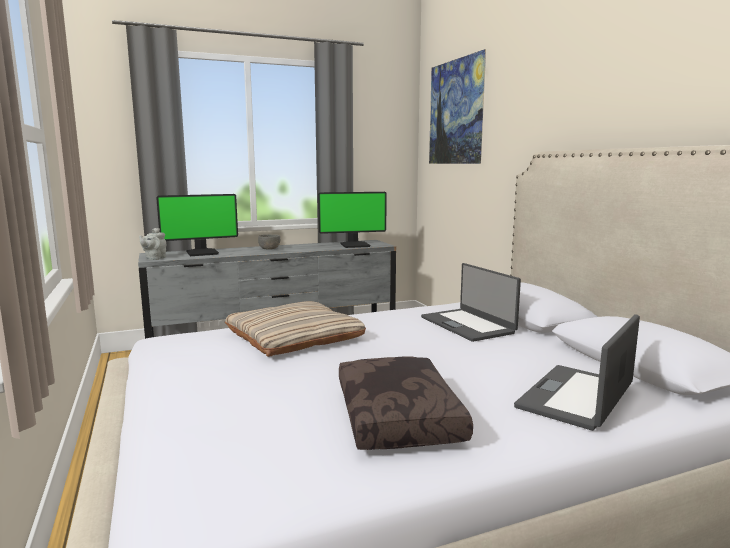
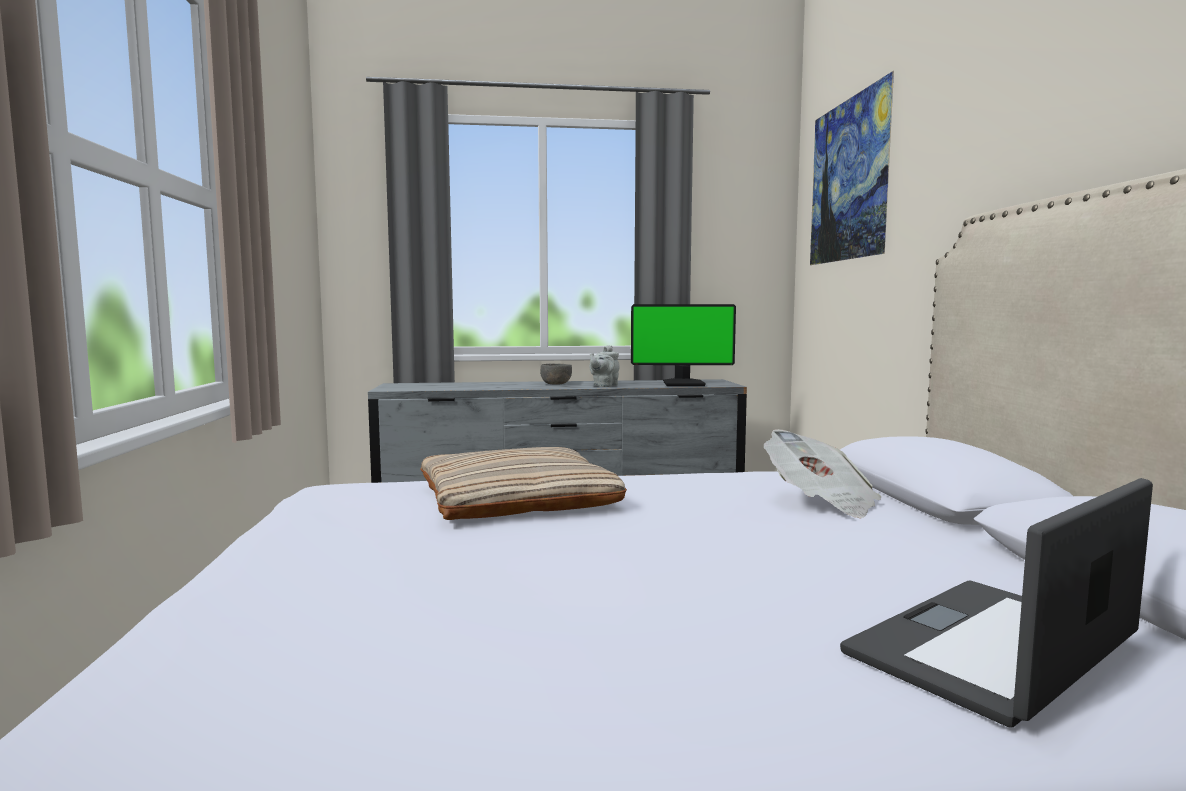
camera: 15 degrees right, 5 degrees down
(154, 258) = (393, 388): grey teapot -> grey teapot (604, 385)
(202, 253) = (461, 385): monitor -> none
(400, 417) = (597, 643): brown pillow -> none
(468, 325) = (821, 502): laptop -> newspaper

